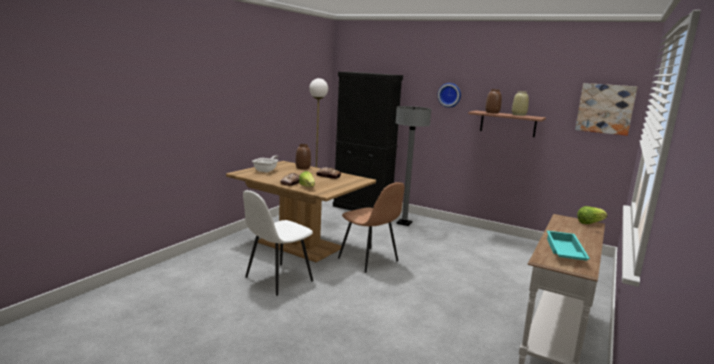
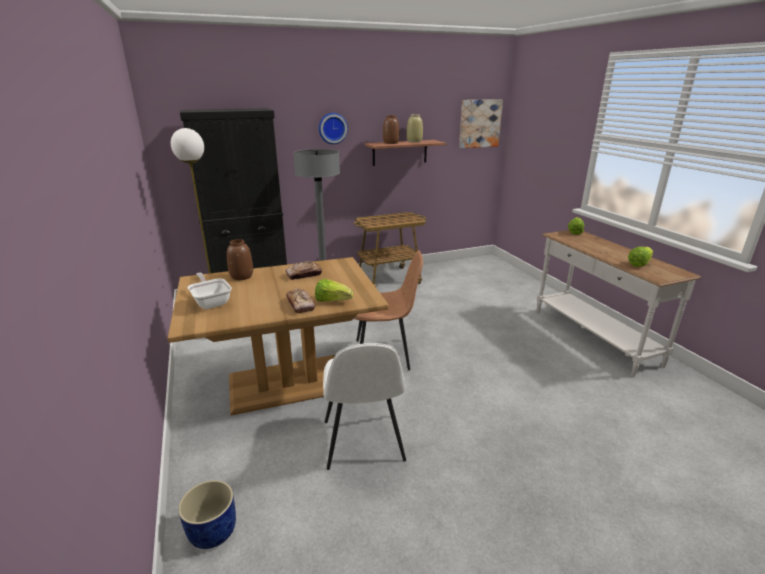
camera: 50 degrees left, 10 degrees up
(182, 266) = (214, 531): none -> blue planter
(469, 233) = (389, 279): none -> cart
(563, 251) = (639, 264): turquoise tray -> lettuce

